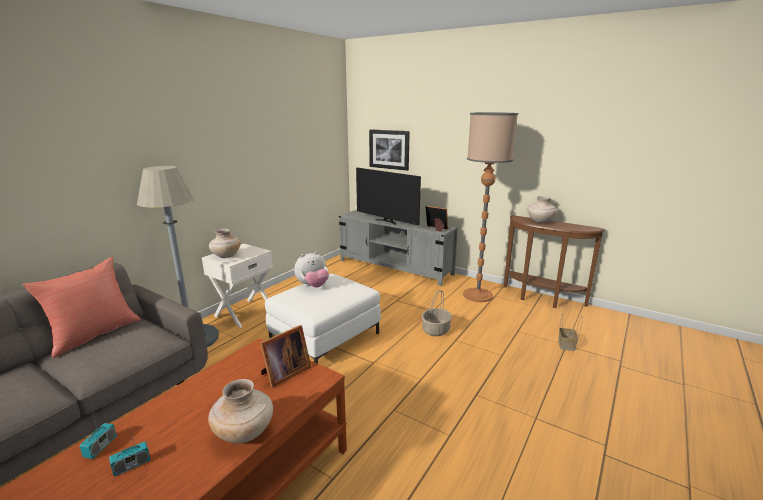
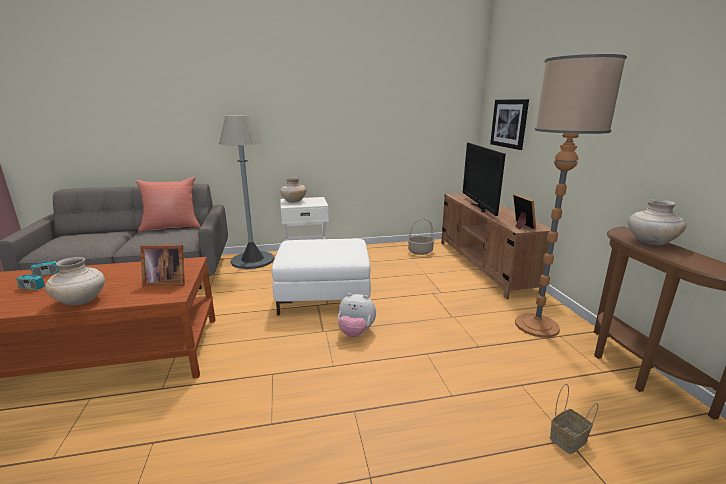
camera: 45 degrees right, 0 degrees up
(313, 286) = (324, 242): plush toy -> plush toy (356, 332)
(395, 267) = (484, 265): grey tv stand -> brown tv stand
(435, 330) = (423, 334): basket -> basket (420, 251)

